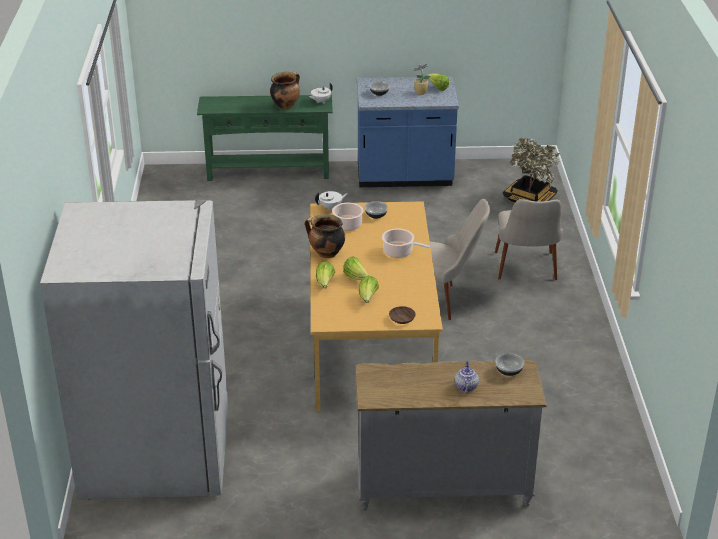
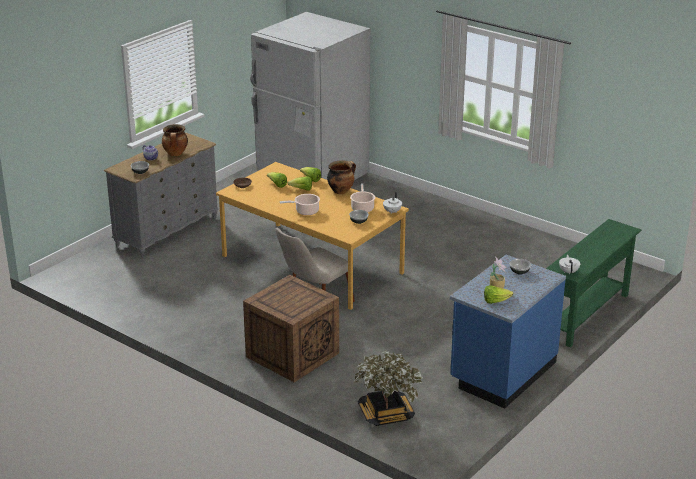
camera: 130 degrees right, 5 degrees down
(285, 105) = (579, 255): cooking pot -> cooking pot (176, 154)
(526, 273) = (292, 354): beige chair -> crate

